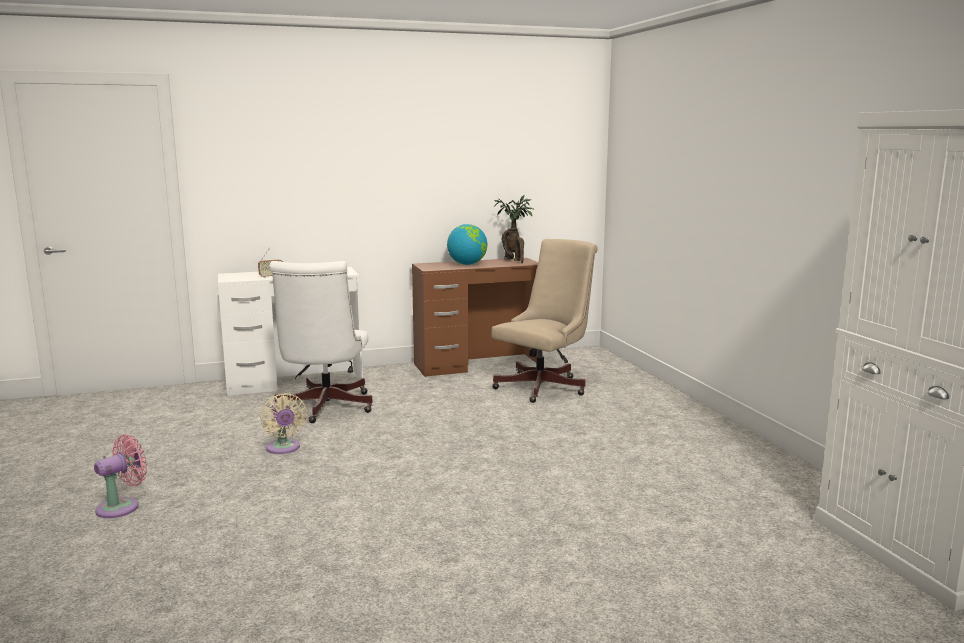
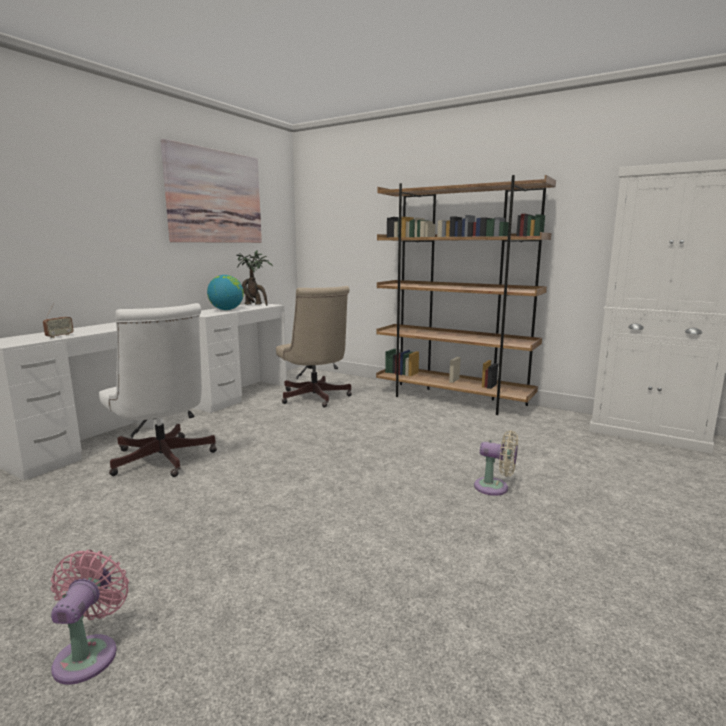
camera: 40 degrees left, 0 degrees up
(283, 449) = (187, 508): beige fan -> beige fan (495, 488)
(478, 133) = (215, 197): none -> picture
(478, 364) = (238, 395): brown desk -> white desk
(545, 386) = (315, 398): beige office chair -> beige office chair turned 150 degrees clockwise
(707, 429) = (452, 399): none -> brown bookcase

